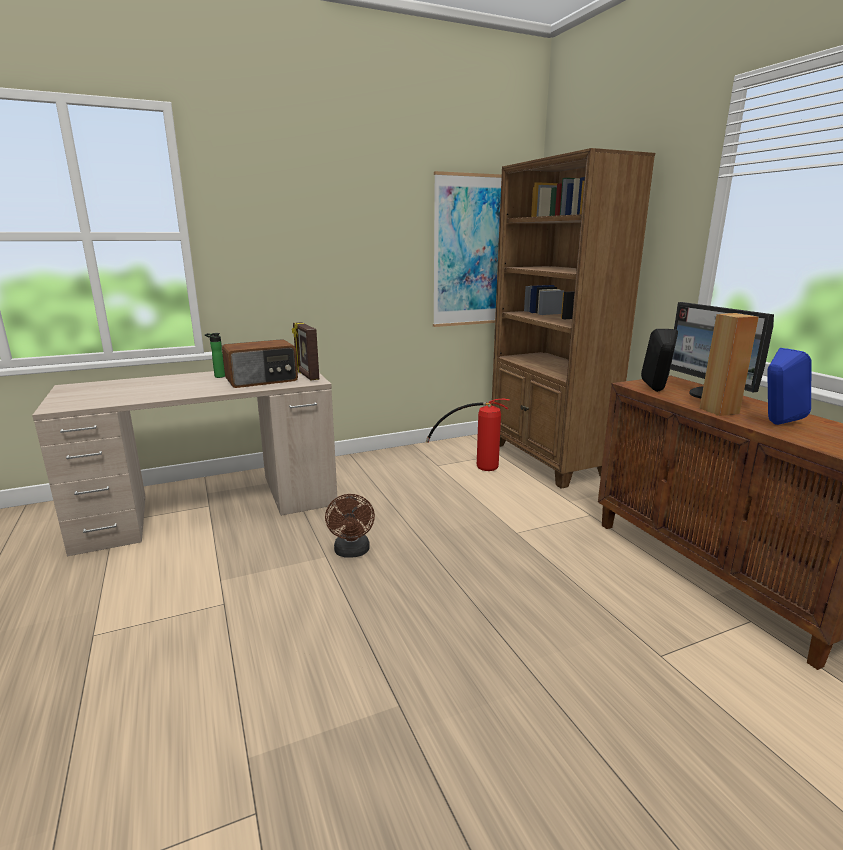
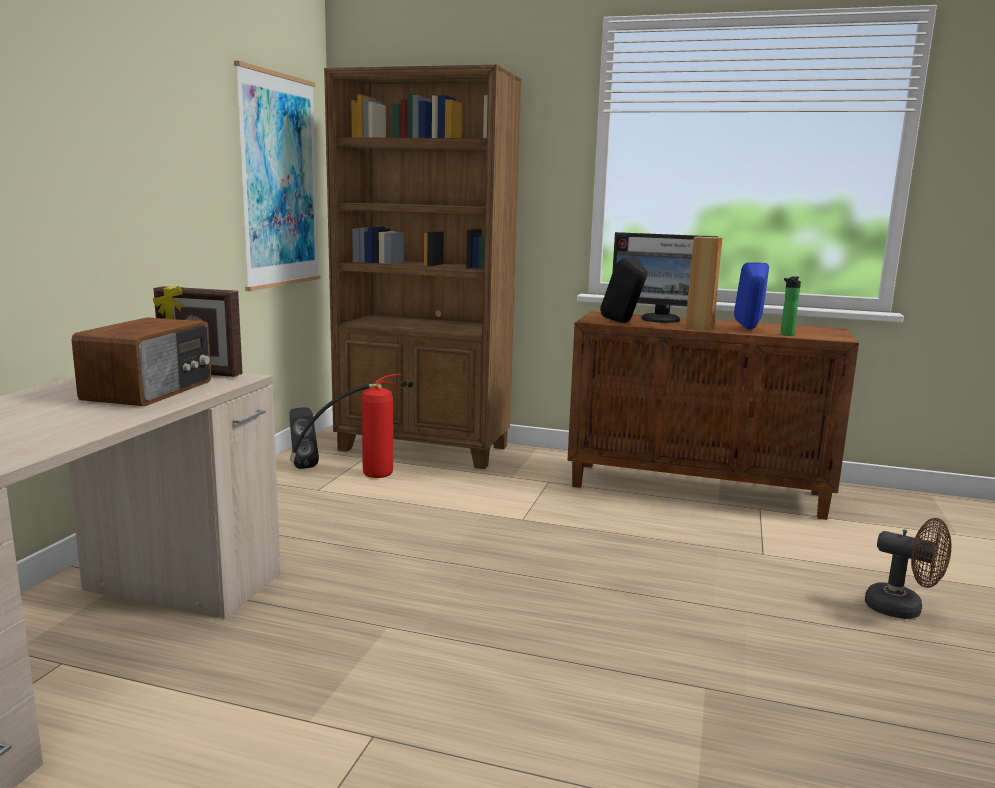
camera: 50 degrees left, 5 degrees down
(218, 376) = (43, 401): bottle -> bottle (786, 335)
(352, 552) = (408, 608): brown fan -> brown fan (903, 609)
(456, 448) = (302, 465): none -> black speaker

